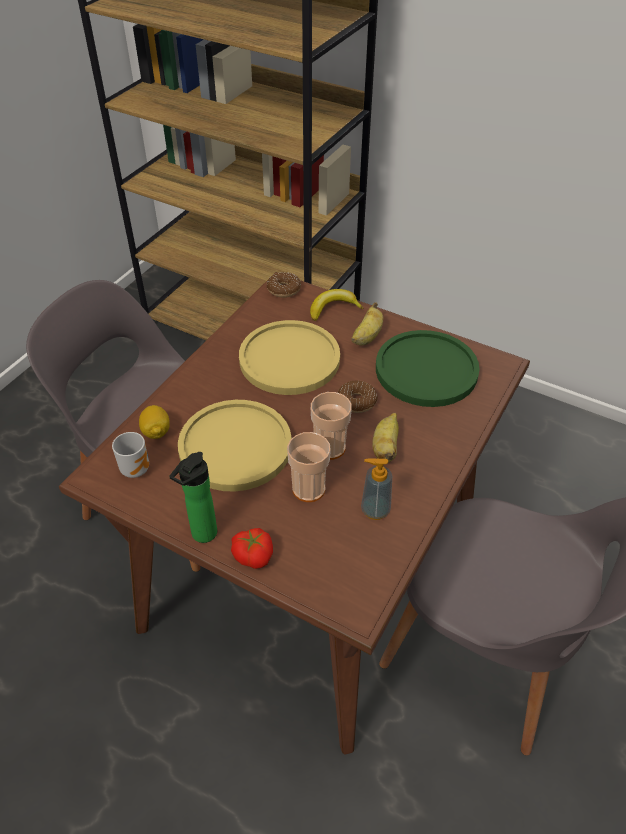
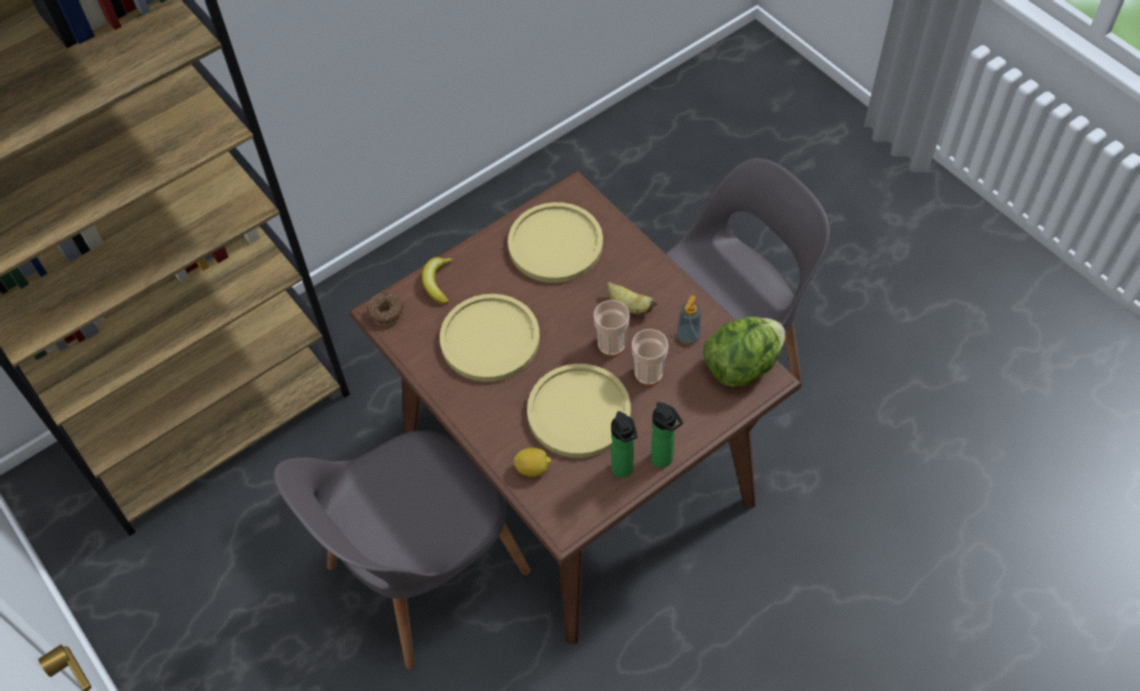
camera: 65 degrees left, 10 degrees up
(136, 468) = (570, 493): mug -> none
(176, 504) = (623, 471): none -> bottle
(254, 554) = (697, 430): tomato -> none
(356, 401) = (568, 307): donut -> none
(361, 574) = (741, 366): none -> lettuce
(367, 337) = (491, 270): banana -> none
(426, 370) = (555, 244): green plate -> yellow plate

